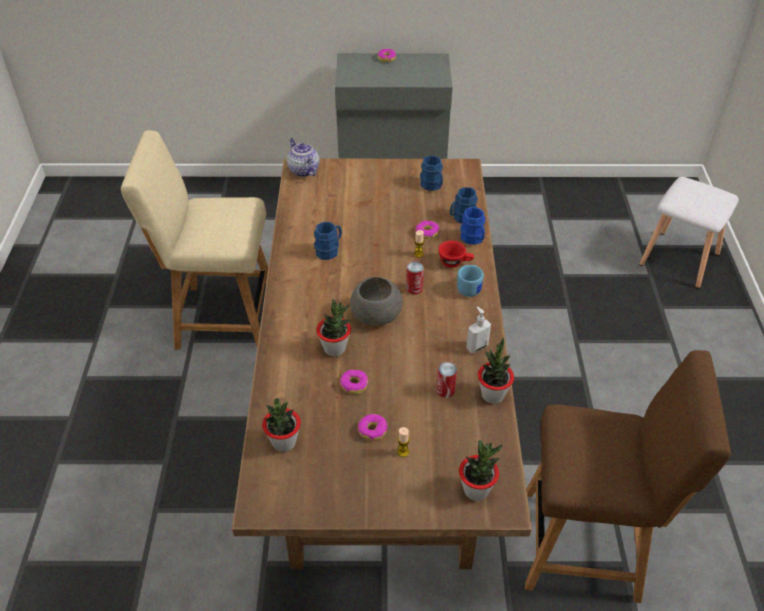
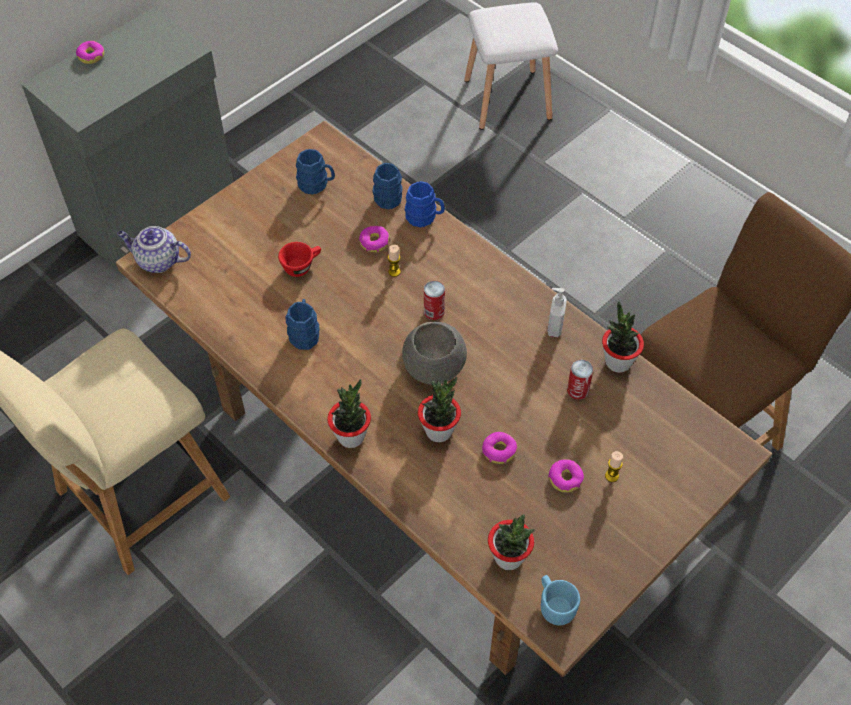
camera: 45 degrees left, 10 degrees up
(455, 262) = (437, 255): red cup -> red cup (301, 266)
(470, 287) = (481, 271): blue mug -> blue mug (555, 605)
(476, 490) = (701, 457): potted plant -> potted plant (351, 436)

